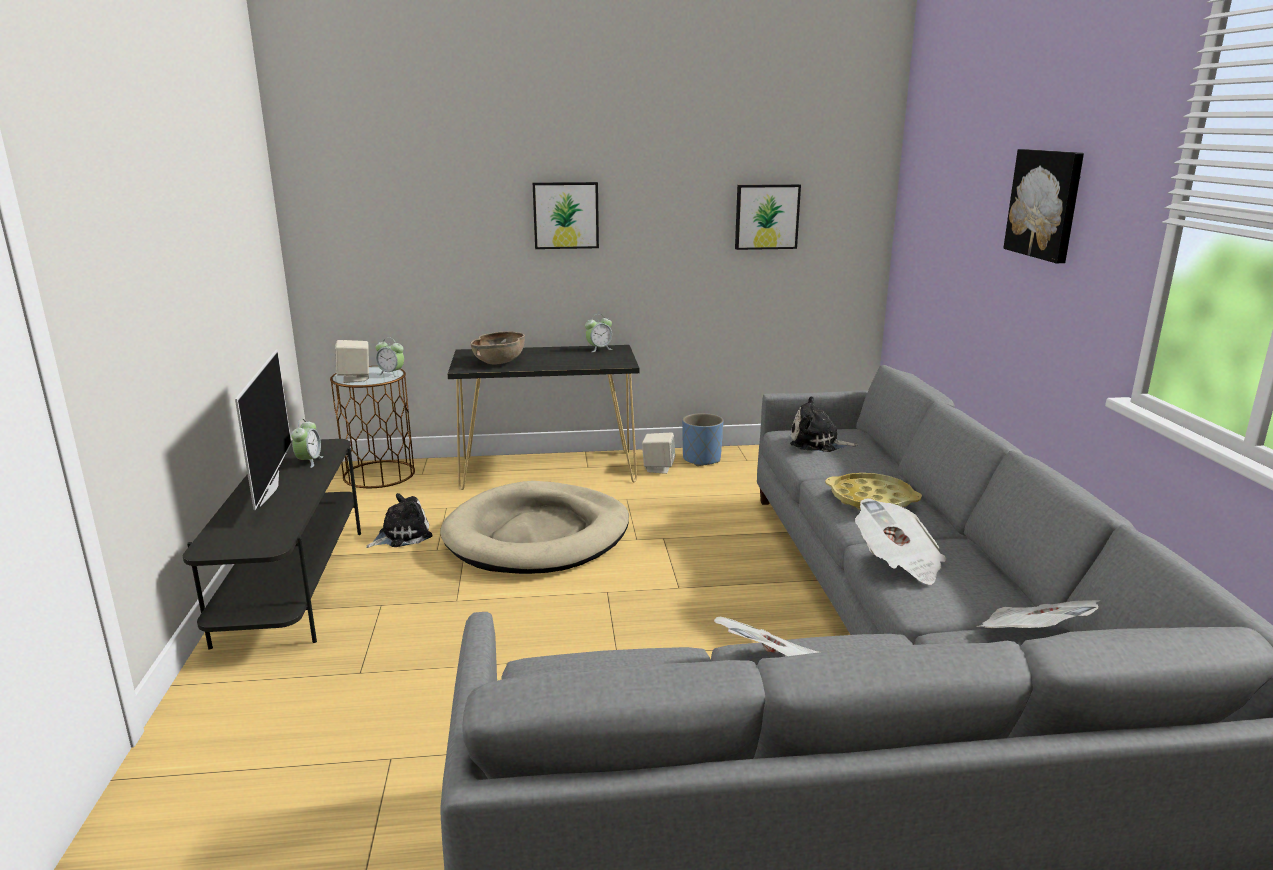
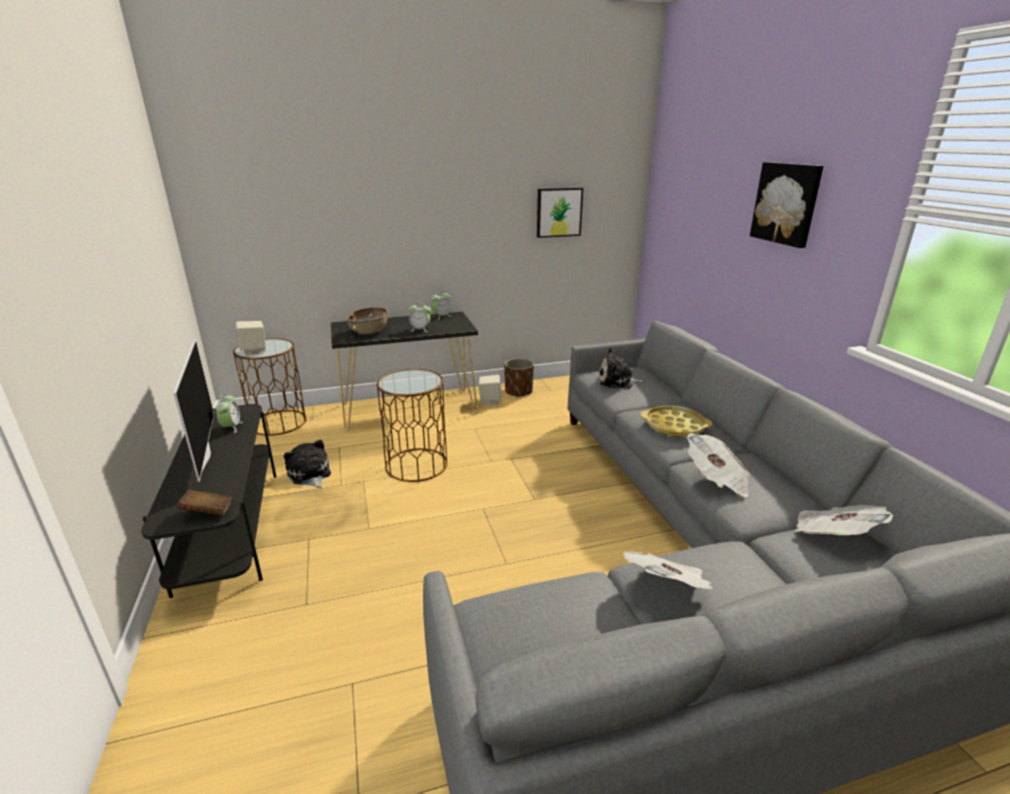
camera: 10 degrees left, 5 degrees up
(258, 544) = (208, 512): none -> brown book
(391, 374) = (282, 345): alarm clock -> alarm clock (420, 330)
(401, 535) = (310, 475): plush toy -> plush toy turned 75 degrees counterclockwise
(538, 535) = (416, 464): beige dog bed -> brown side table
(566, 215) = (411, 215): picture -> none
(701, 459) = (518, 391): blue planter -> brown planter

